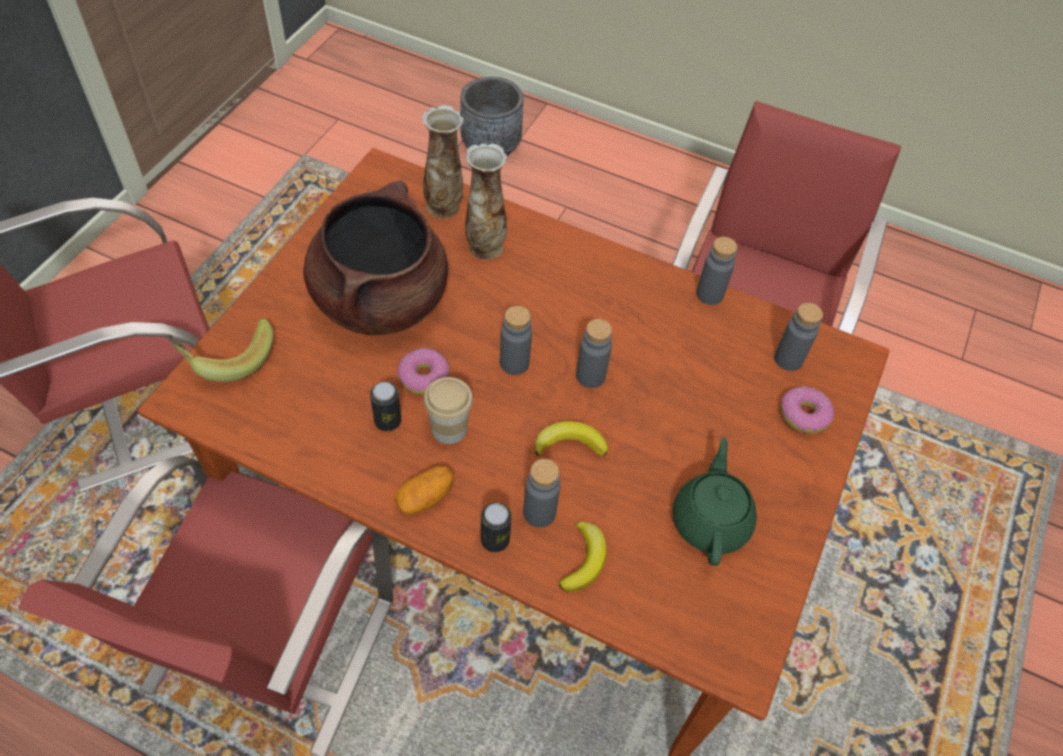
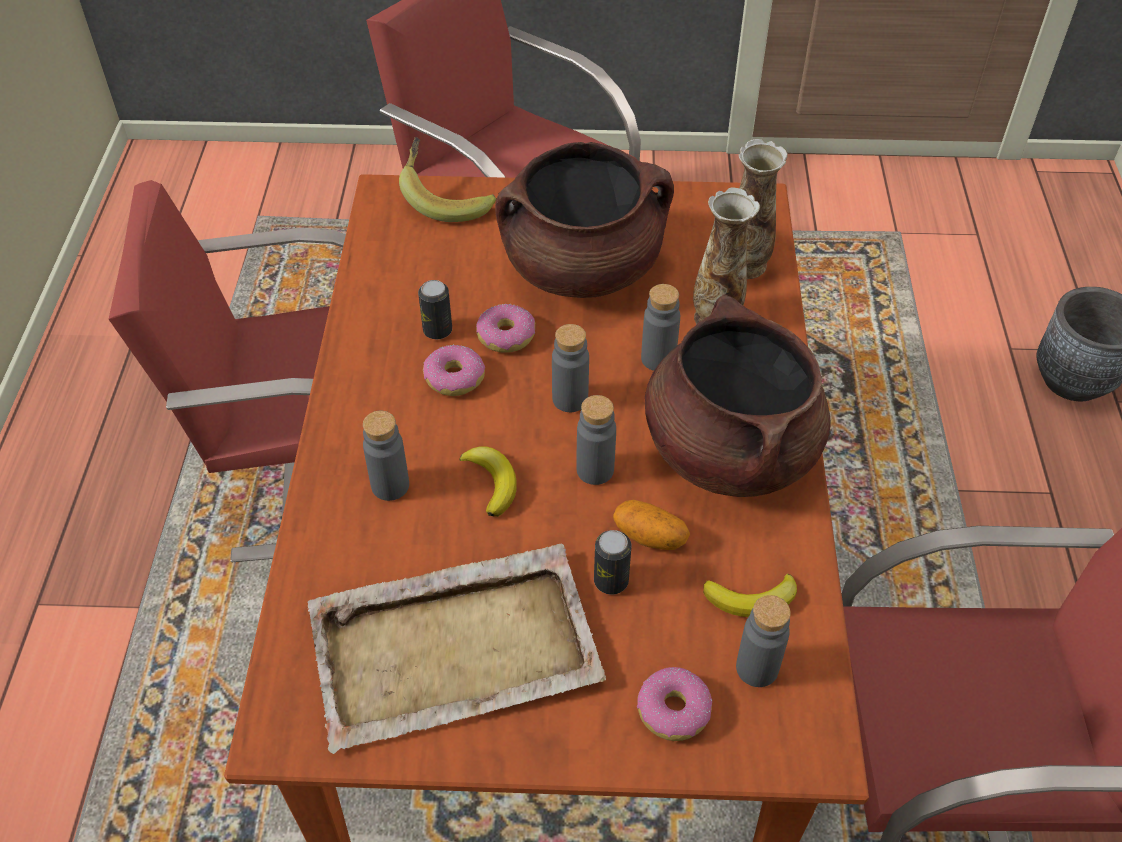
camera: 70 degrees right, 5 degrees down
(425, 497) = (364, 391): potato -> potato (650, 536)
(449, 429) = (454, 378): cup -> donut
(495, 540) = (341, 461): can -> can (611, 581)
(584, 559) = (350, 542): banana -> banana (752, 599)
(611, 294) = (729, 450): none -> brown cooking pot
(709, 294) = (805, 549): grey bottle -> grey bottle (658, 359)
(711, 520) = (457, 648): green teapot -> beige tray

